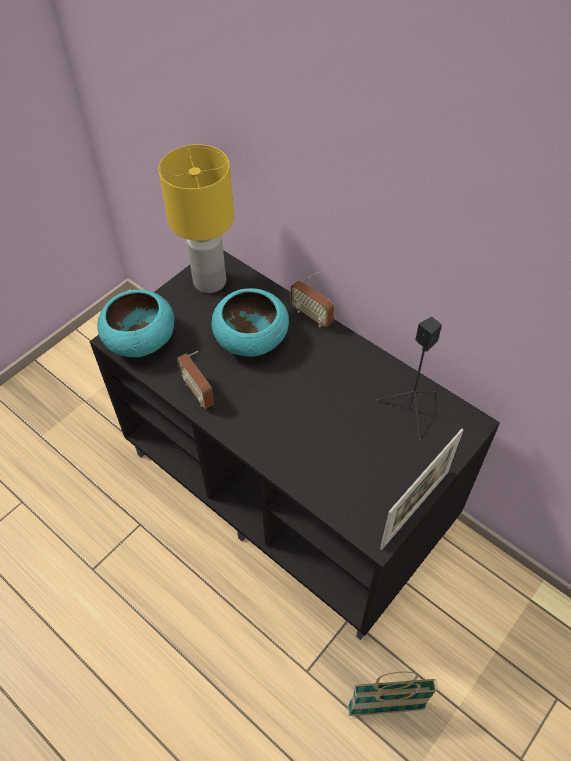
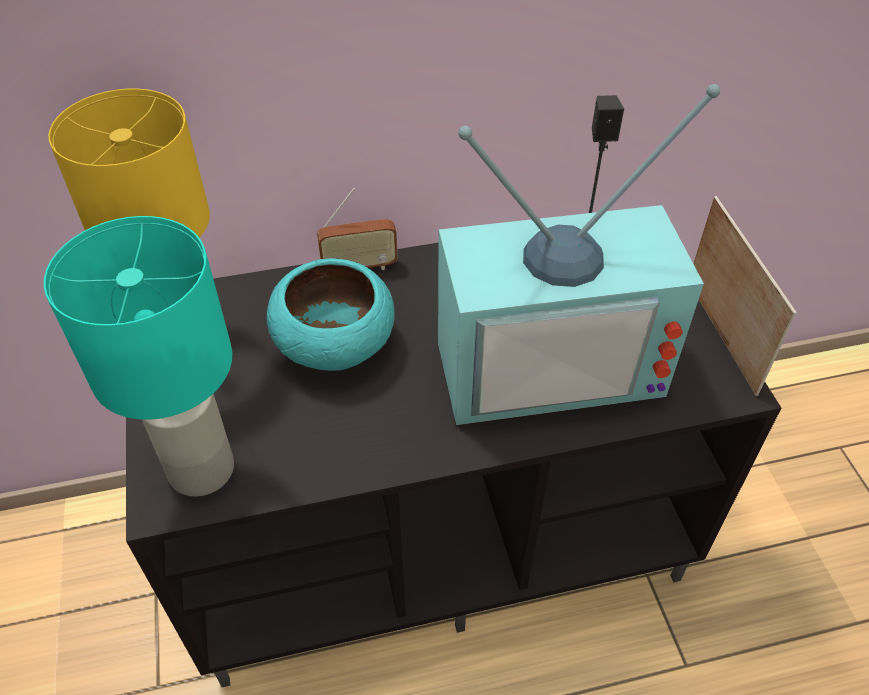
camera: 55 degrees left, 5 degrees down
(140, 340) = (200, 471): turquoise bowl -> turquoise table lamp
(198, 392) = (367, 450): radio -> none
(319, 434) = (549, 360): none -> television
(385, 708) = (775, 608): basket -> none

